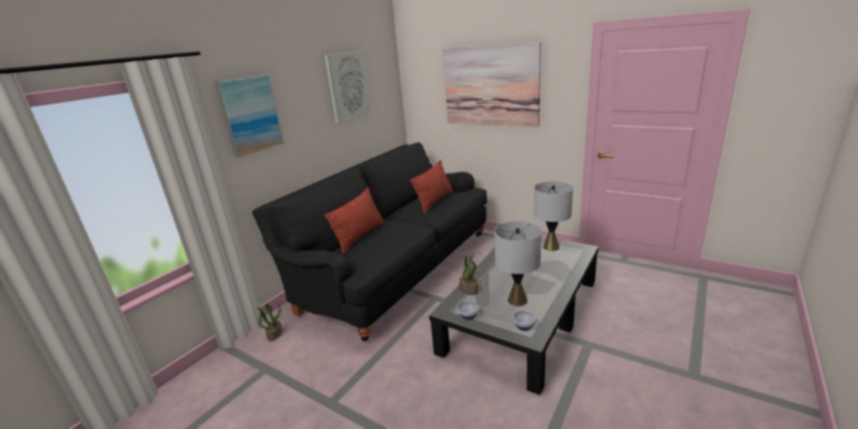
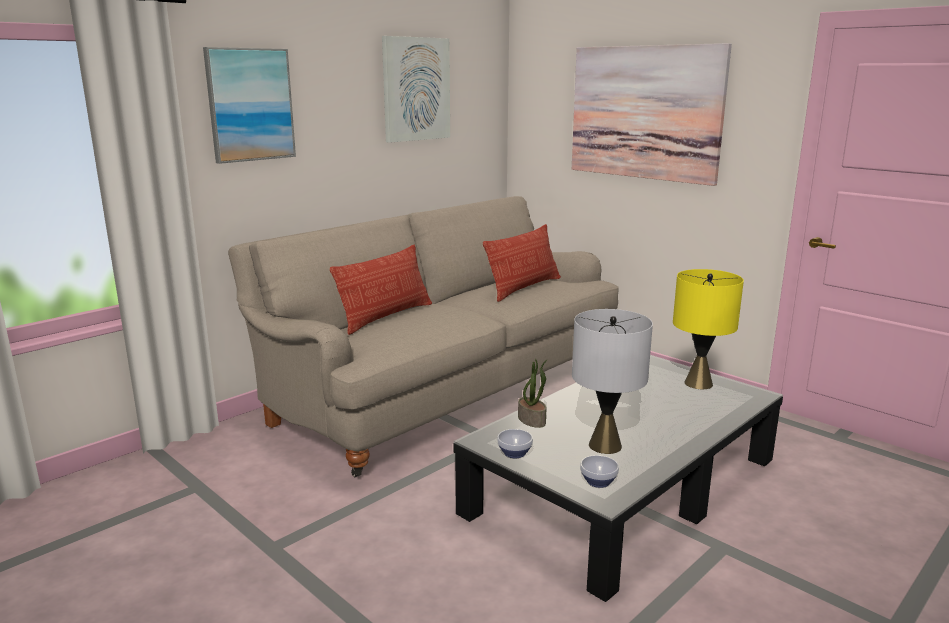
camera: 10 degrees right, 5 degrees down
(274, 334) = (228, 445): potted plant -> none
(396, 269) = (445, 390): black sofa -> beige sofa
(550, 247) = (698, 383): grey table lamp -> yellow table lamp

